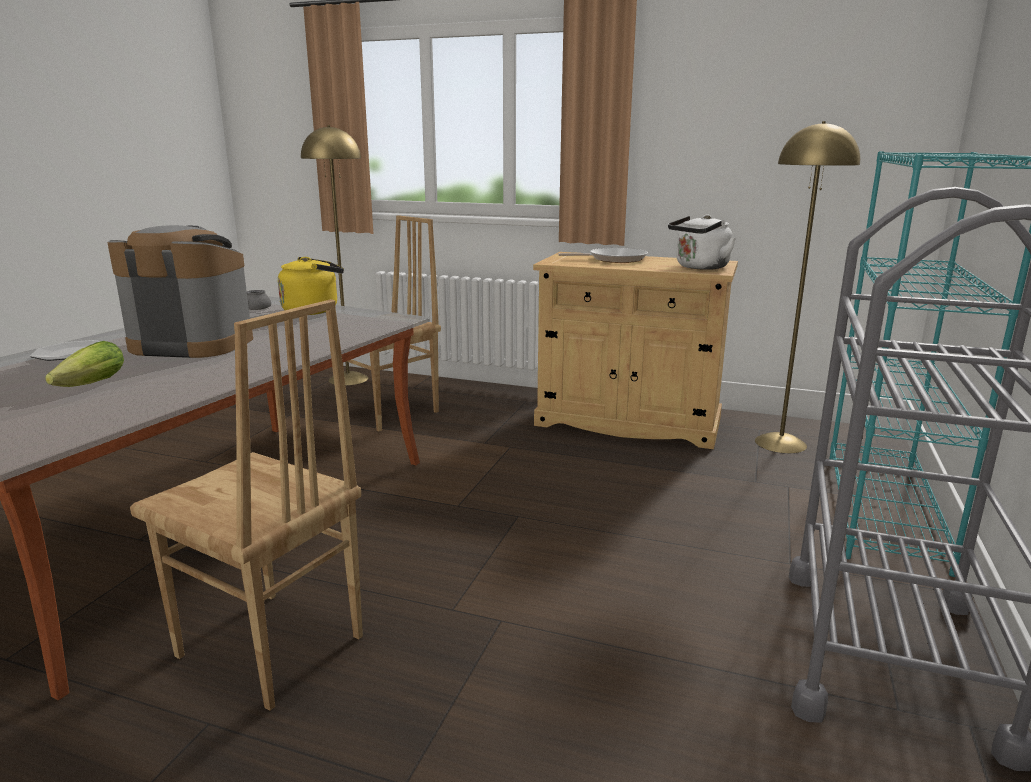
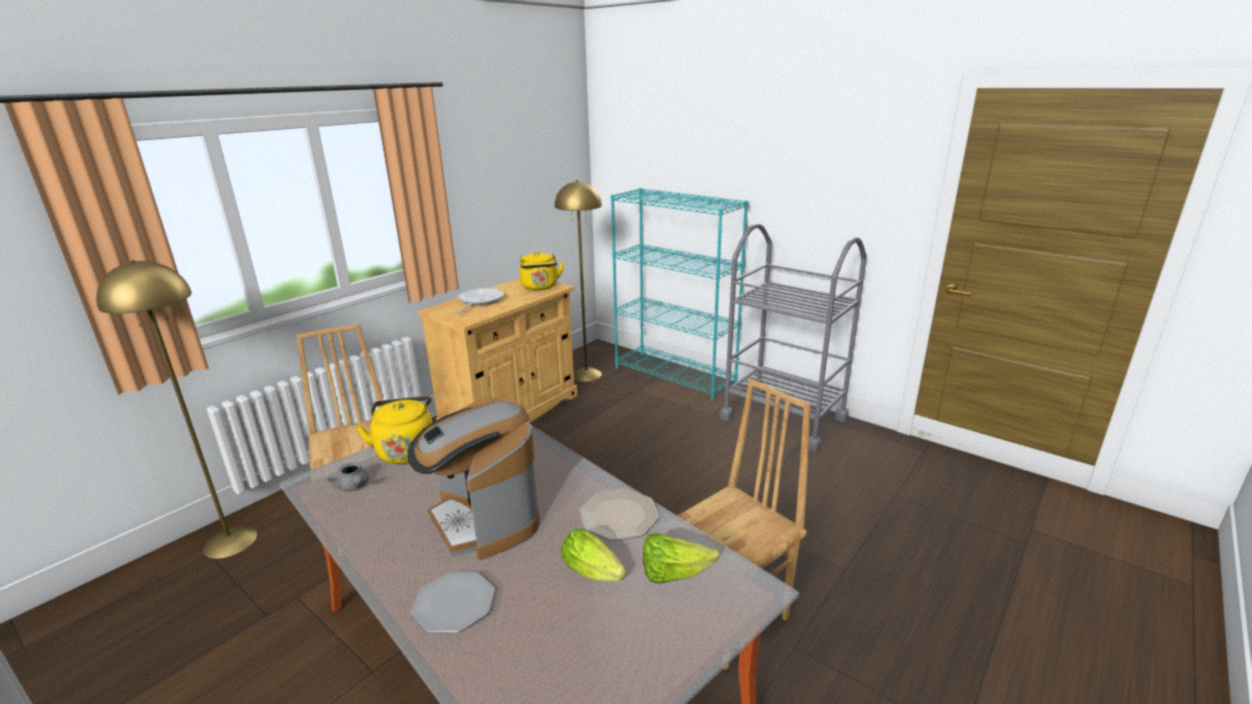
camera: 70 degrees left, 5 degrees up
(64, 414) = (673, 574): none -> lettuce
(187, 384) = (619, 515): none -> plate
(192, 344) = (484, 520): coffee machine -> coffee machine turned 60 degrees counterclockwise
(699, 267) = (540, 287): white kettle -> yellow kettle

